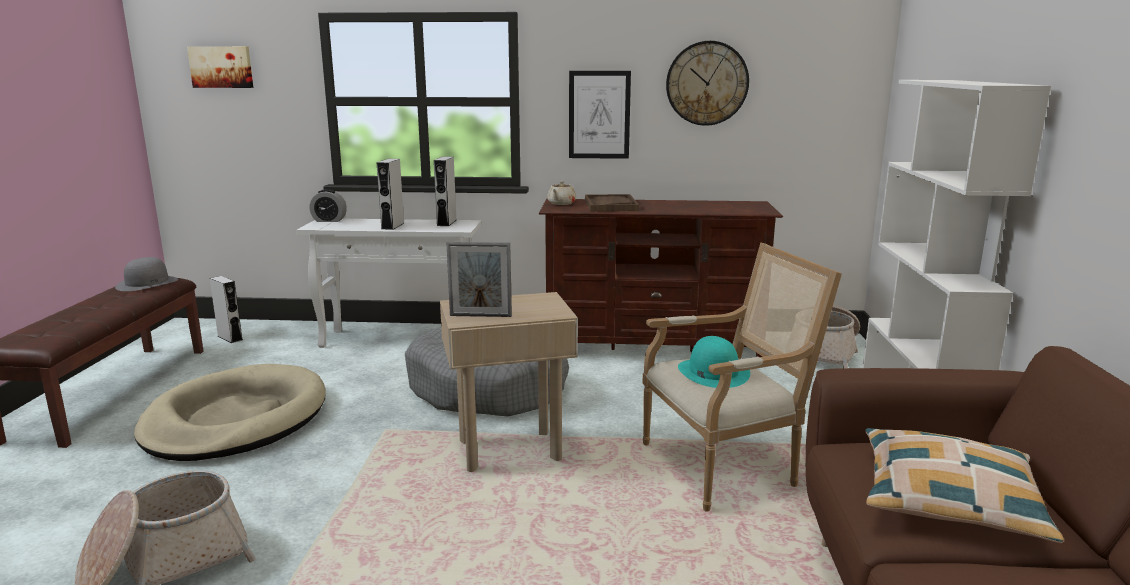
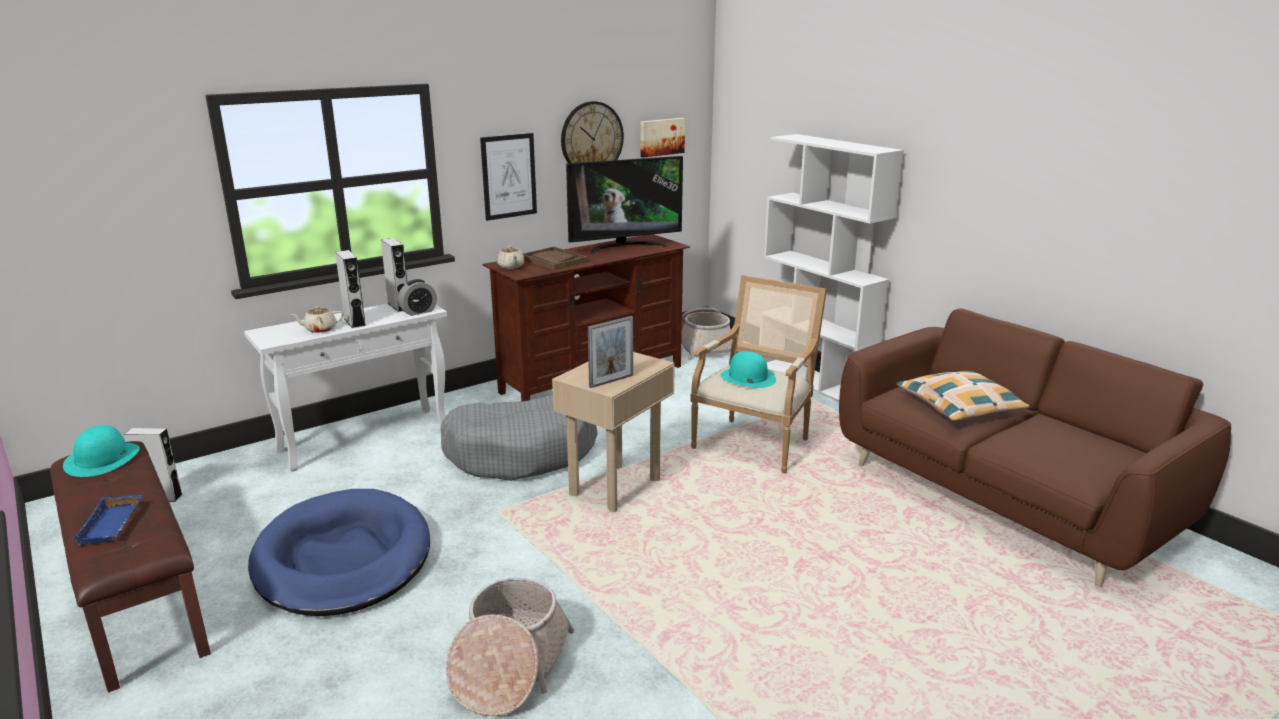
camera: 40 degrees left, 5 degrees up
(61, 321) = (113, 525): none -> blue tray
(147, 283) = (102, 459): grey hat -> turquoise hat
(221, 67) = (73, 170): picture -> picture (661, 137)
(236, 419) = (343, 558): beige dog bed -> blue dog bed
(329, 220) = (267, 331): alarm clock -> alarm clock (418, 312)
(360, 226) = (320, 329): none -> beige teapot
(707, 206) = (624, 247): none -> television

